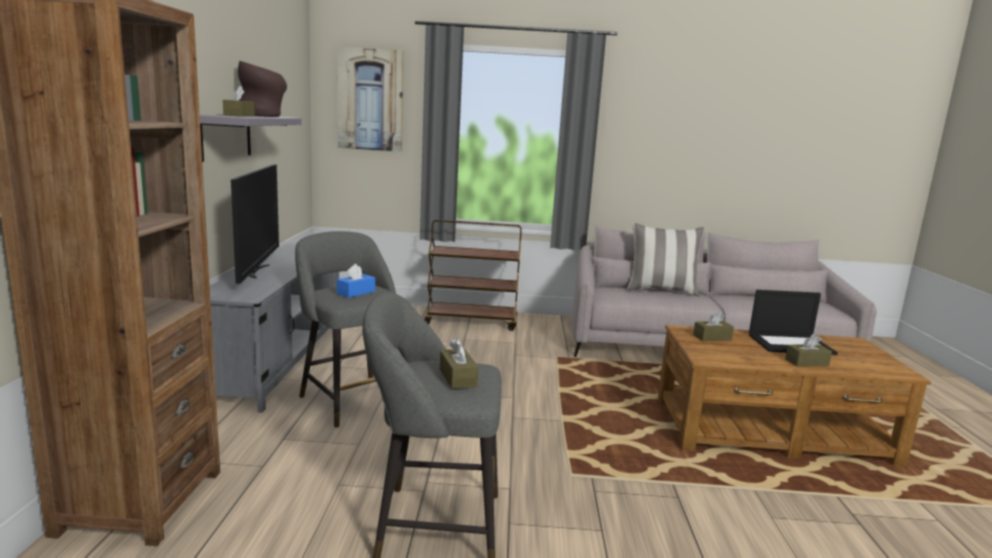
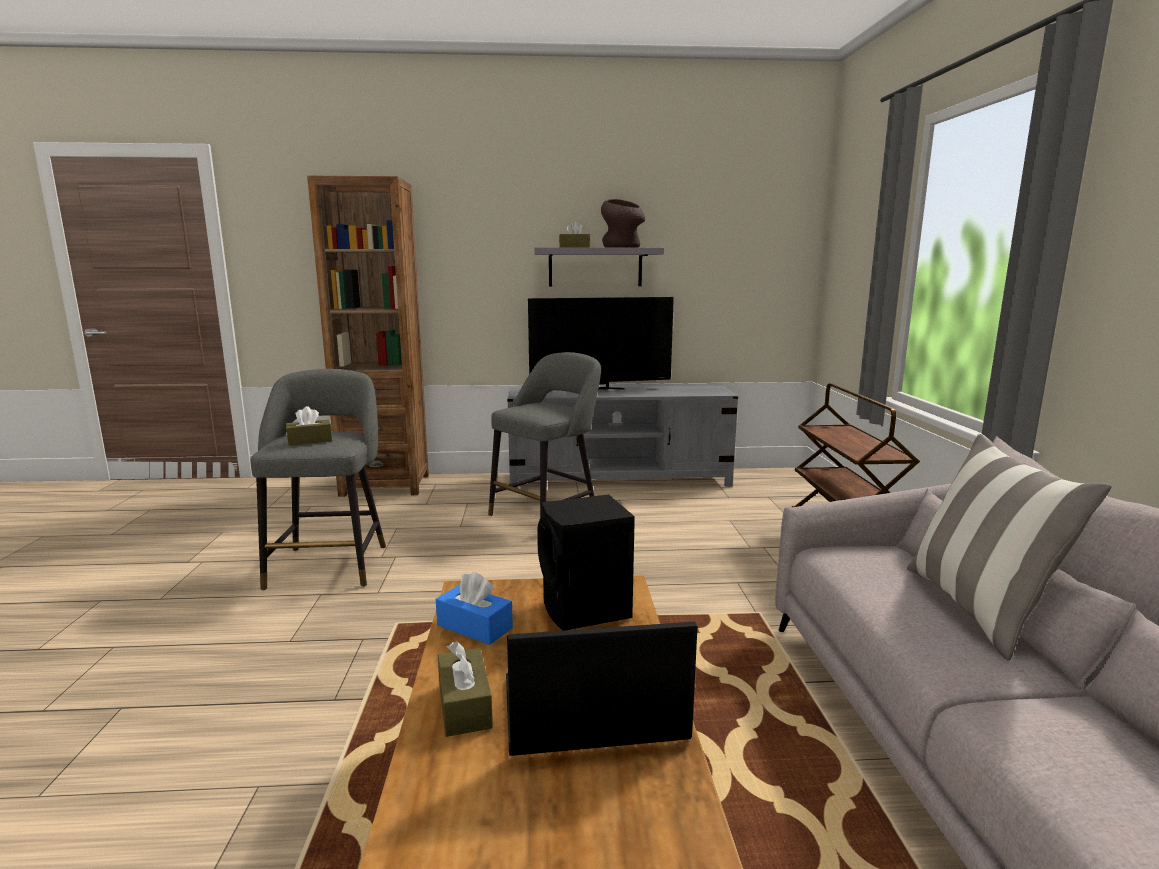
camera: 85 degrees right, 0 degrees up
(356, 292) = (537, 407): blue tissue box -> blue tissue box (474, 627)
(370, 100) = (858, 221): picture -> none
(712, 337) = (586, 611): brown tissue box -> black speaker
(791, 344) = (591, 711): laptop -> laptop turned 90 degrees clockwise

